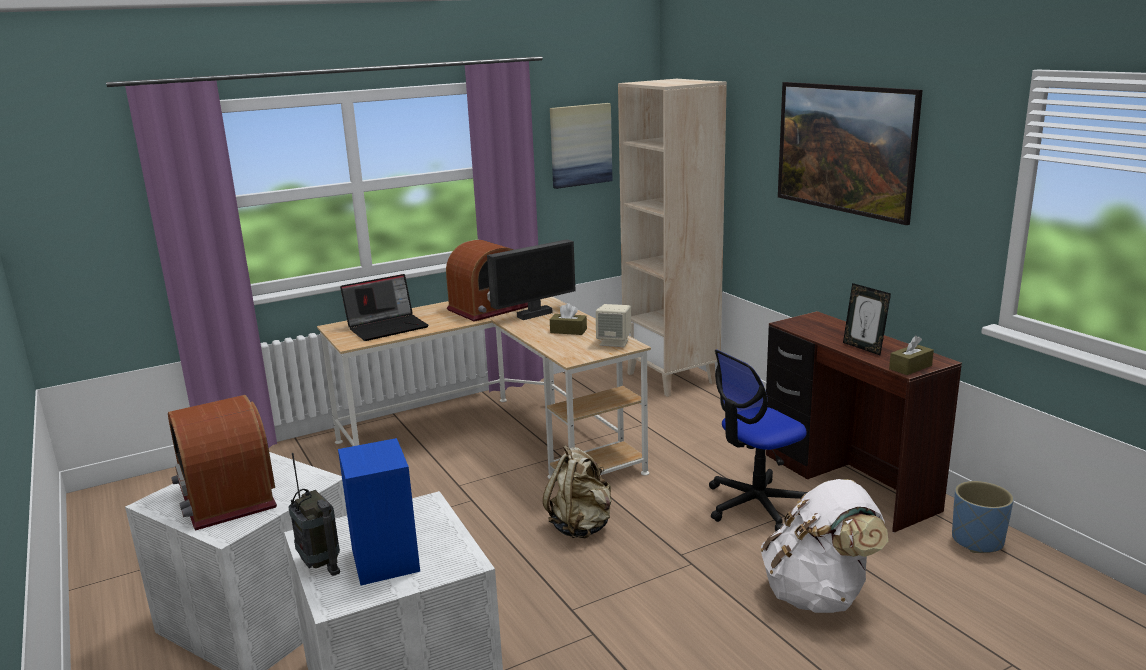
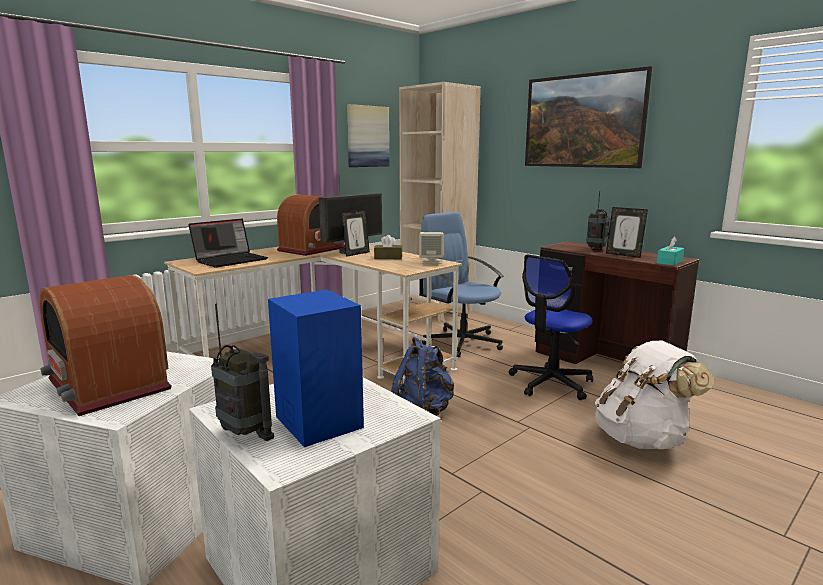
camera: 15 degrees left, 5 degrees down
(535, 321) = (356, 254): none -> picture frame
(581, 526) = (424, 409): beige backpack -> blue backpack
(678, 431) = (462, 342): none -> blue office chair
(839, 333) = (596, 249): none -> radio
(910, 367) = (669, 262): brown tissue box -> turquoise tissue box
(978, 541) = (721, 392): blue planter -> none

